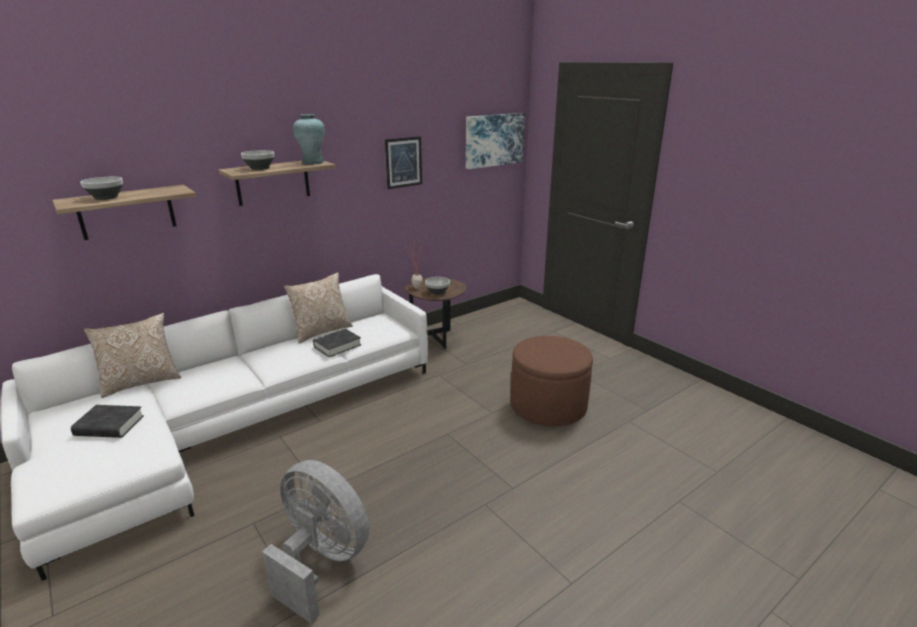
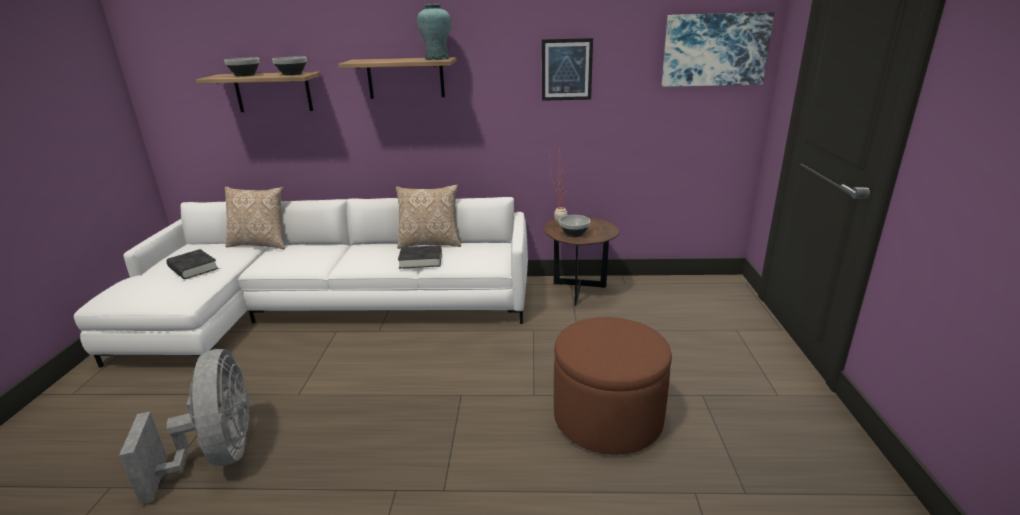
camera: 40 degrees right, 0 degrees up
(259, 168) = (380, 60): bowl -> bowl (292, 74)

